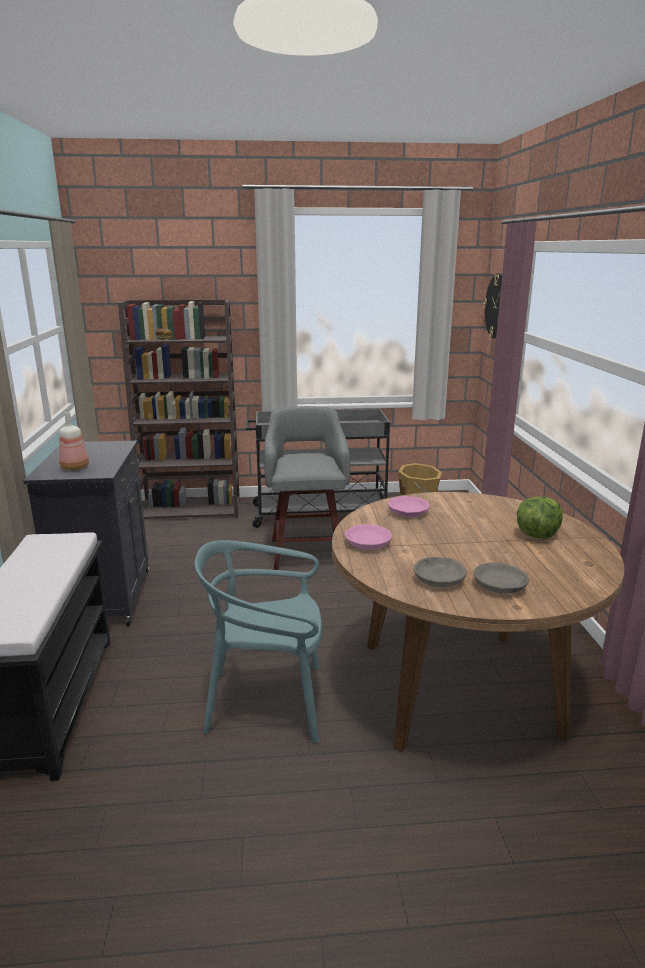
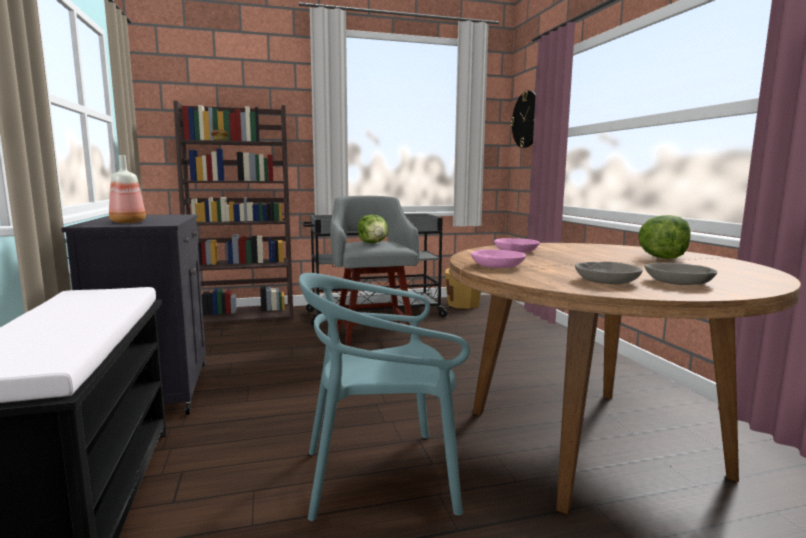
camera: 10 degrees left, 10 degrees down
(305, 462) = (373, 243): none -> lettuce

